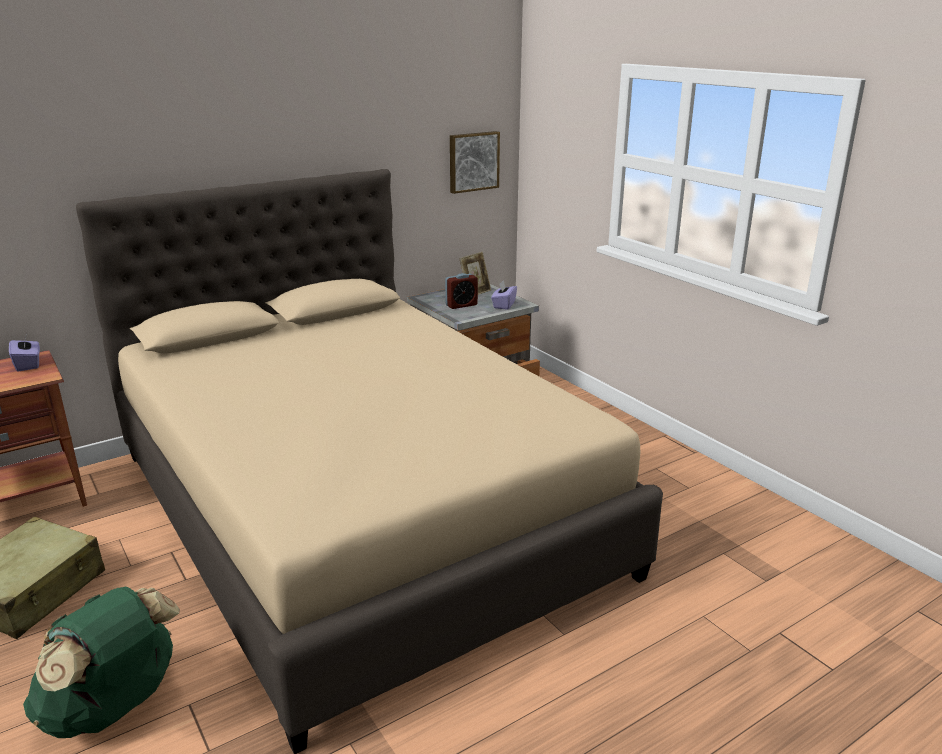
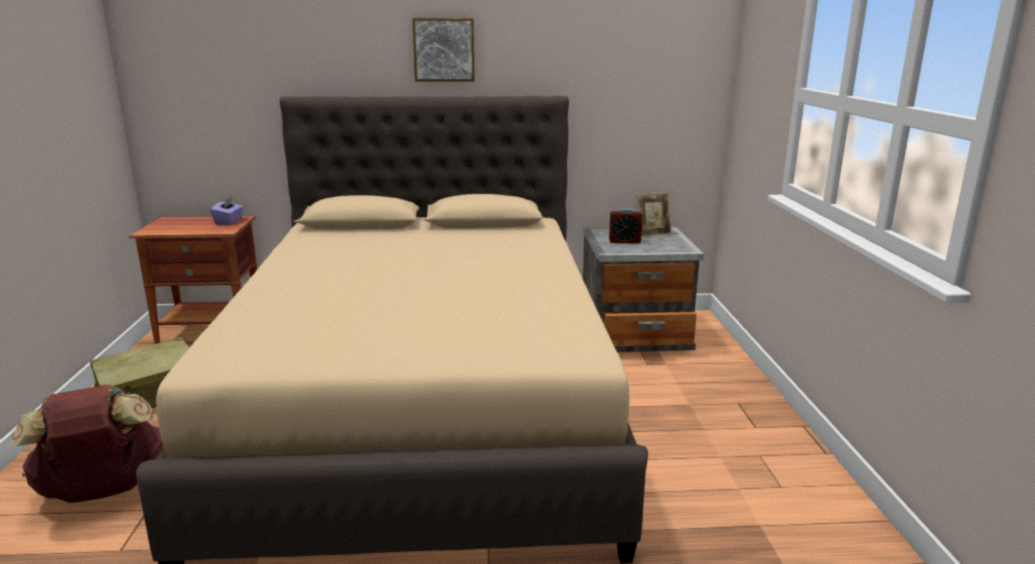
camera: 30 degrees right, 5 degrees down
(114, 708) = (104, 491): green backpack -> brown backpack
(473, 161) = (672, 99): picture -> picture (444, 50)
(503, 305) = (666, 248): purple tissue box -> none

